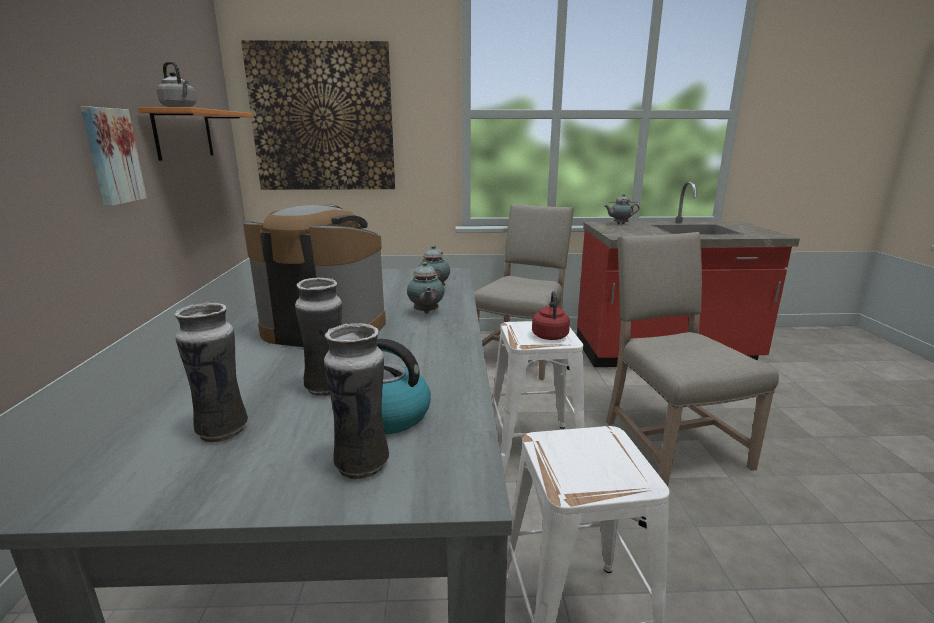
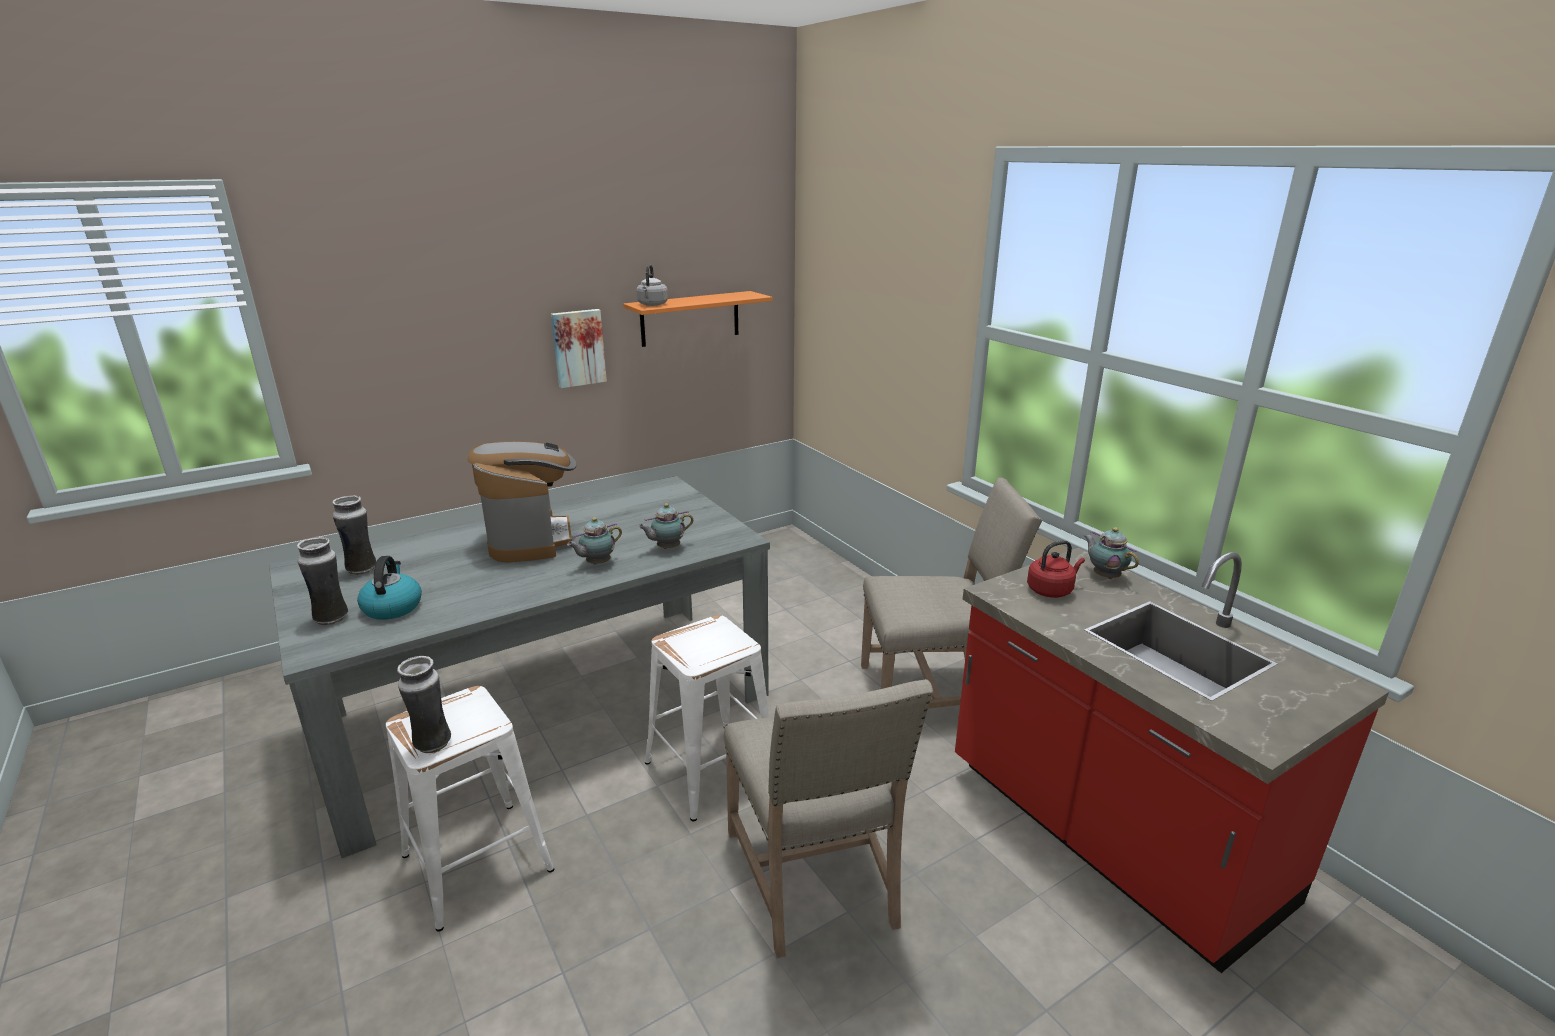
camera: 60 degrees right, 5 degrees up
(323, 118) = (854, 305): picture -> none
(327, 388) = (425, 577): vase -> vase (432, 744)
(550, 335) = (704, 650): red kettle -> red kettle (1051, 590)
(669, 442) = (816, 880): beige chair -> beige chair turned 120 degrees clockwise

